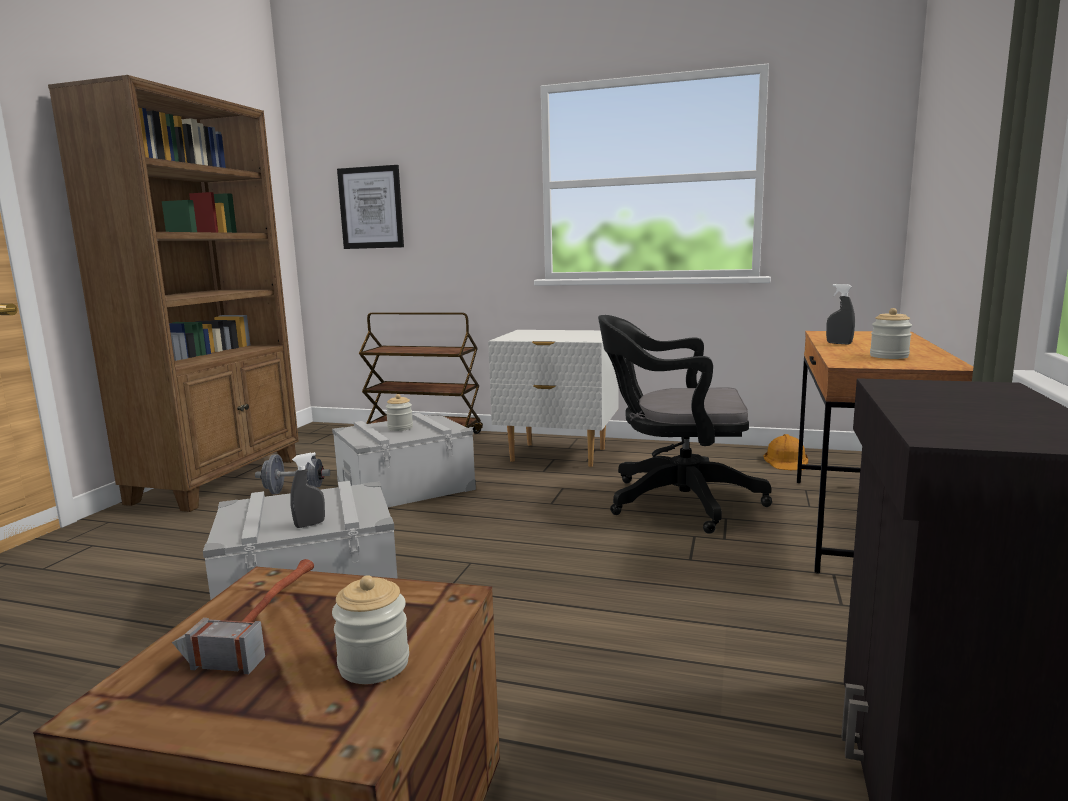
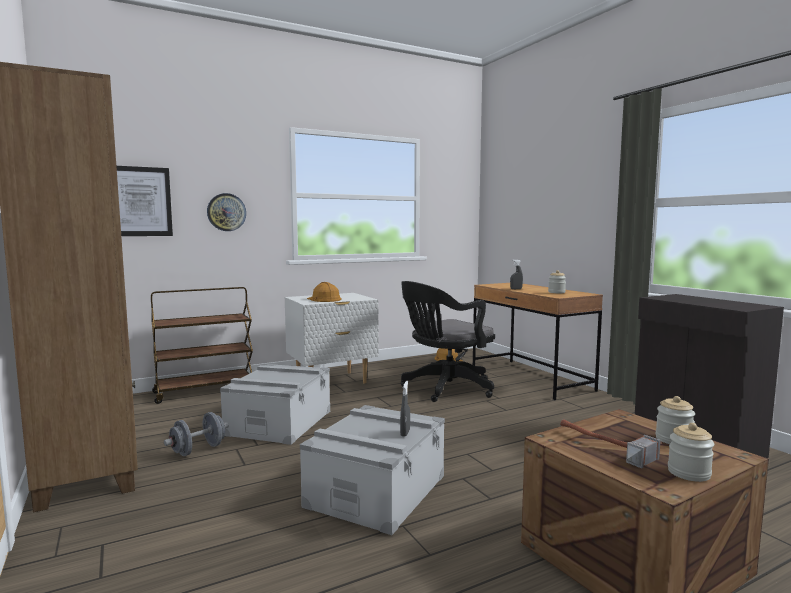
camera: 45 degrees left, 5 degrees down
(400, 428) = (275, 376): jar -> jar (689, 473)
(461, 215) = (226, 212): none -> wall clock
(540, 336) = (324, 299): none -> orange hard hat

